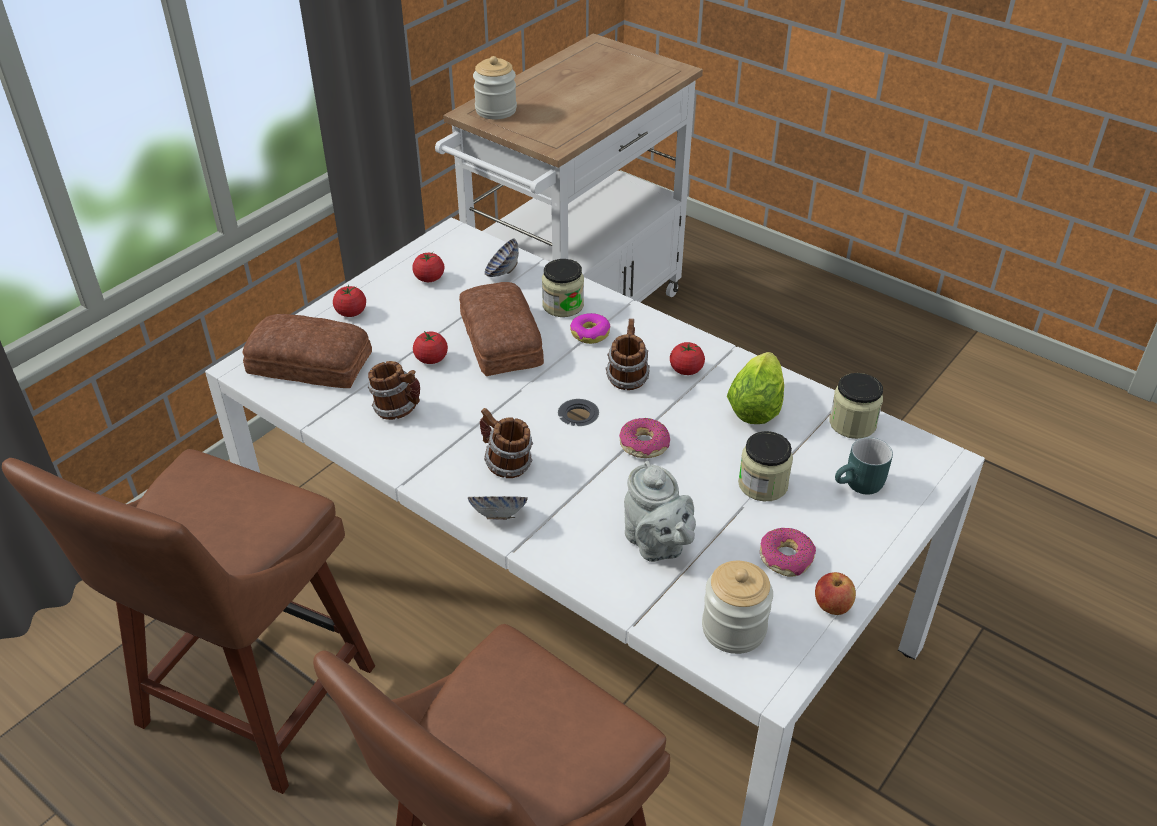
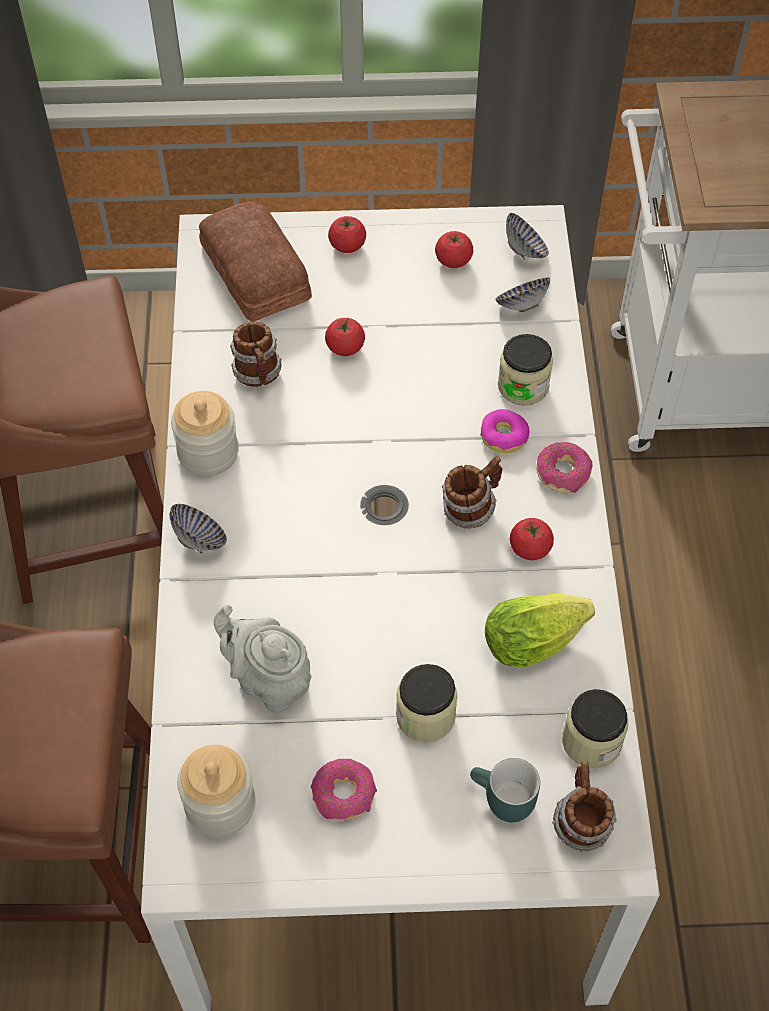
camera: 50 degrees right, 15 degrees up
(463, 248) = (525, 250): none -> bowl
(496, 110) = (714, 113): jar -> jar (208, 452)
(499, 341) = (420, 376): bread -> none
(505, 464) = (265, 499): mug -> mug (580, 822)
(644, 444) = (389, 585): donut -> donut (563, 473)
(656, 545) = (269, 681): grey teapot -> grey teapot turned 105 degrees clockwise
(831, 606) = (314, 869): apple -> none

